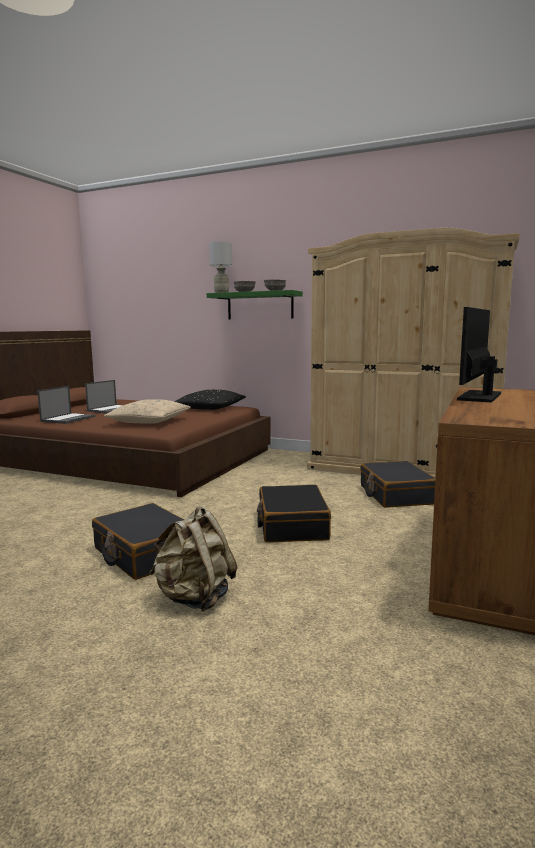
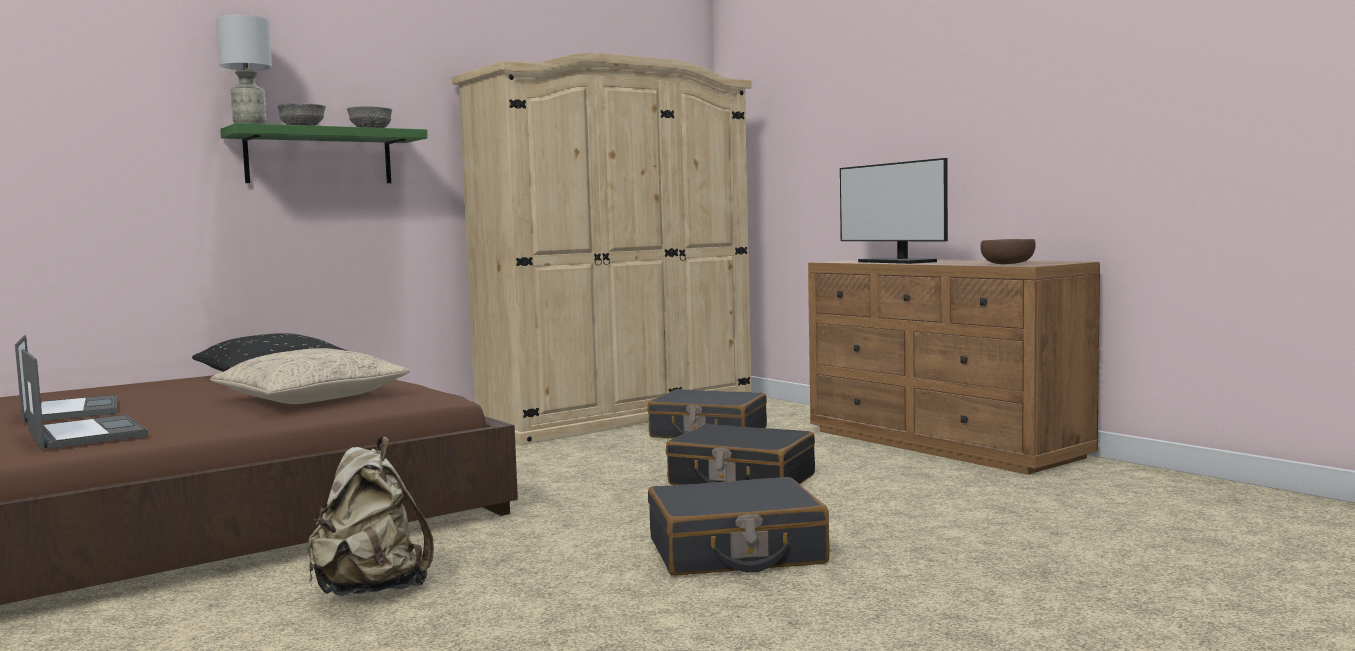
camera: 60 degrees left, 5 degrees down
(194, 598) = (914, 542): beige backpack -> beige backpack (371, 590)
(478, 415) = (1008, 264): none -> brown bowl

